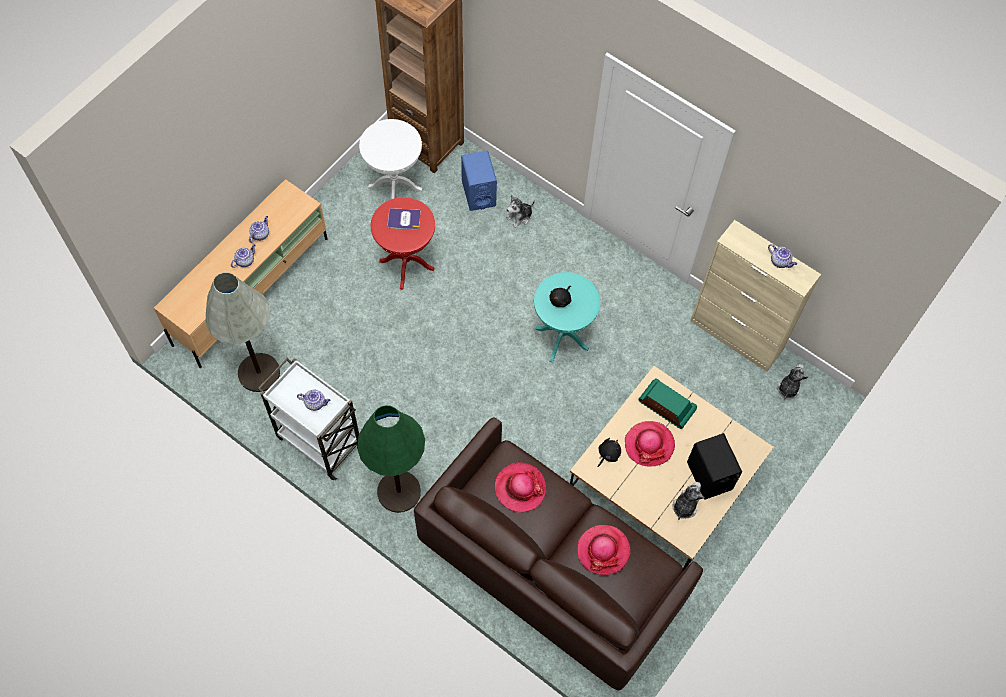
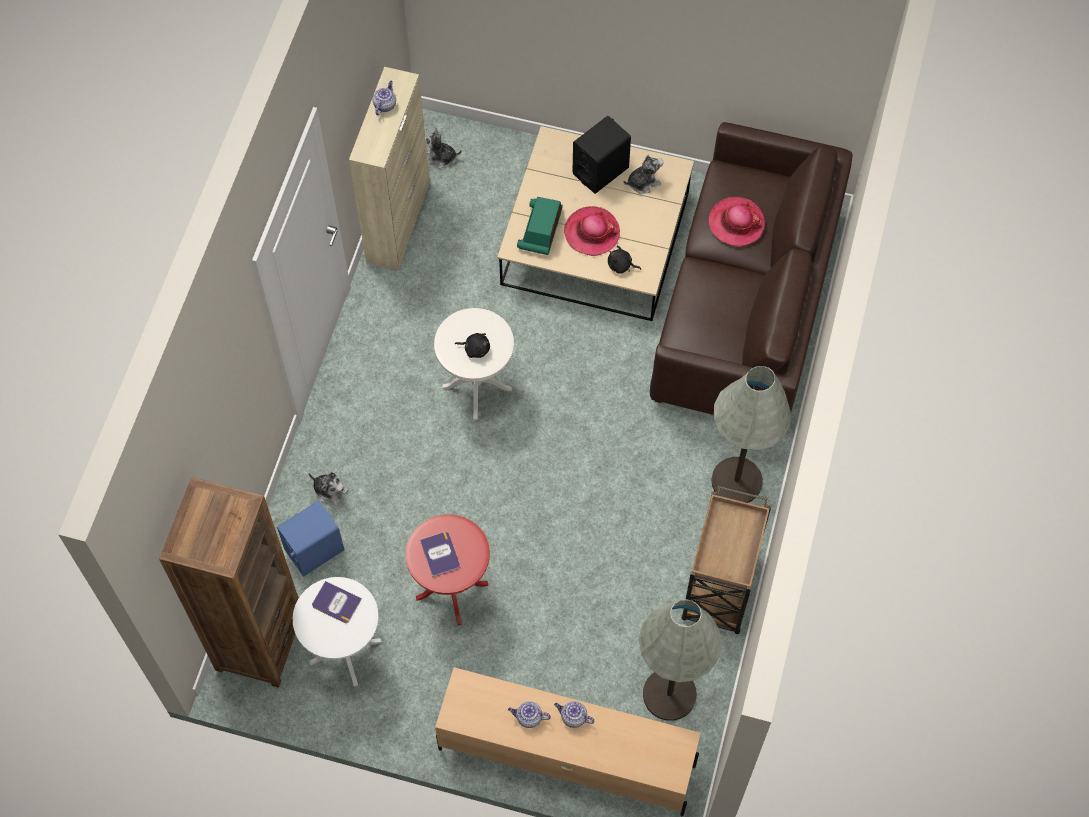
camera: 110 degrees left, 0 degrees up
(315, 403) = (729, 532): teapot -> none
(318, 440) = (719, 589): white cart -> brown cart
(399, 491) = (736, 481): green floor lamp -> grey floor lamp
(400, 147) = (336, 603): none -> book
(520, 488) = (709, 318): hat -> none
(562, 338) = (477, 388): turquoise side table -> white side table
(685, 506) = (643, 182): plush toy -> plush toy turned 150 degrees clockwise

